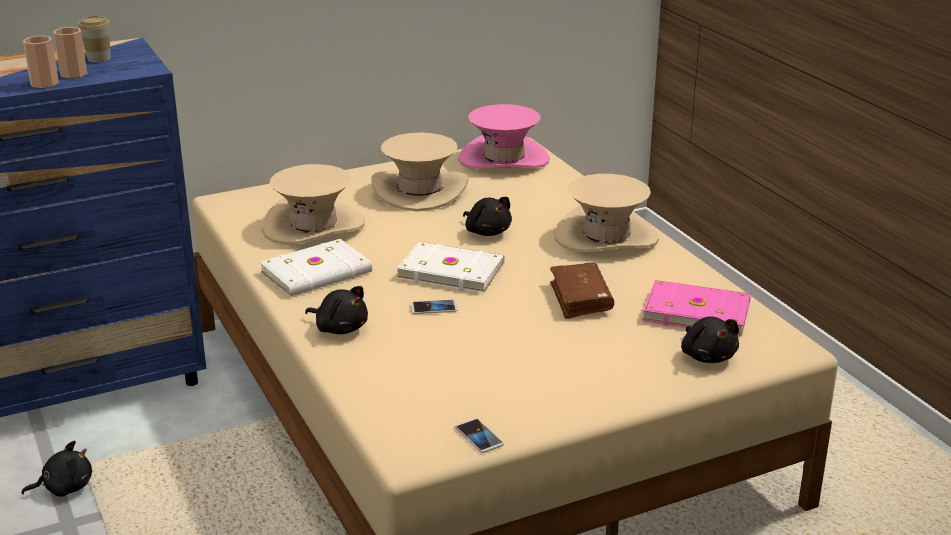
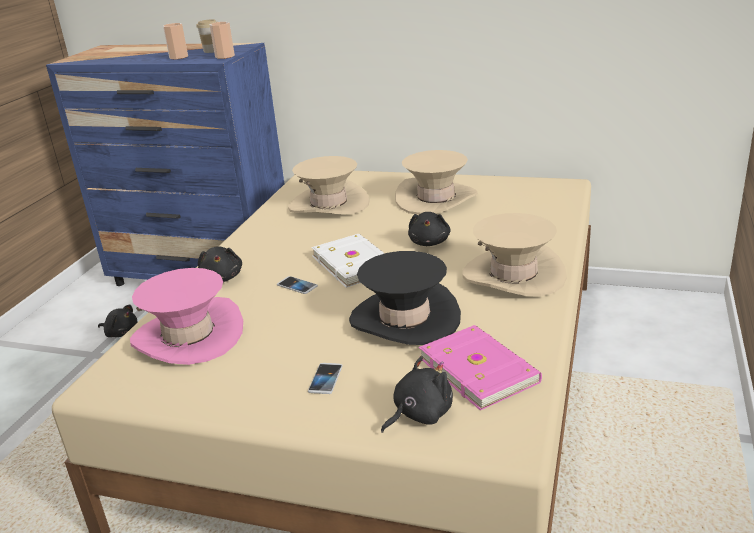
camera: 45 degrees right, 0 degrees up
(44, 84) = (153, 60): cup -> cup (225, 56)
(318, 273) = (276, 236): white book -> none
(478, 436) = (152, 395): phone -> phone (325, 379)
(503, 159) = (536, 191): pink hat -> pink hat (188, 336)
(580, 299) = (405, 319): brown book -> black hat
(707, 356) = (419, 414): black plush toy -> black plush toy turned 150 degrees counterclockwise

